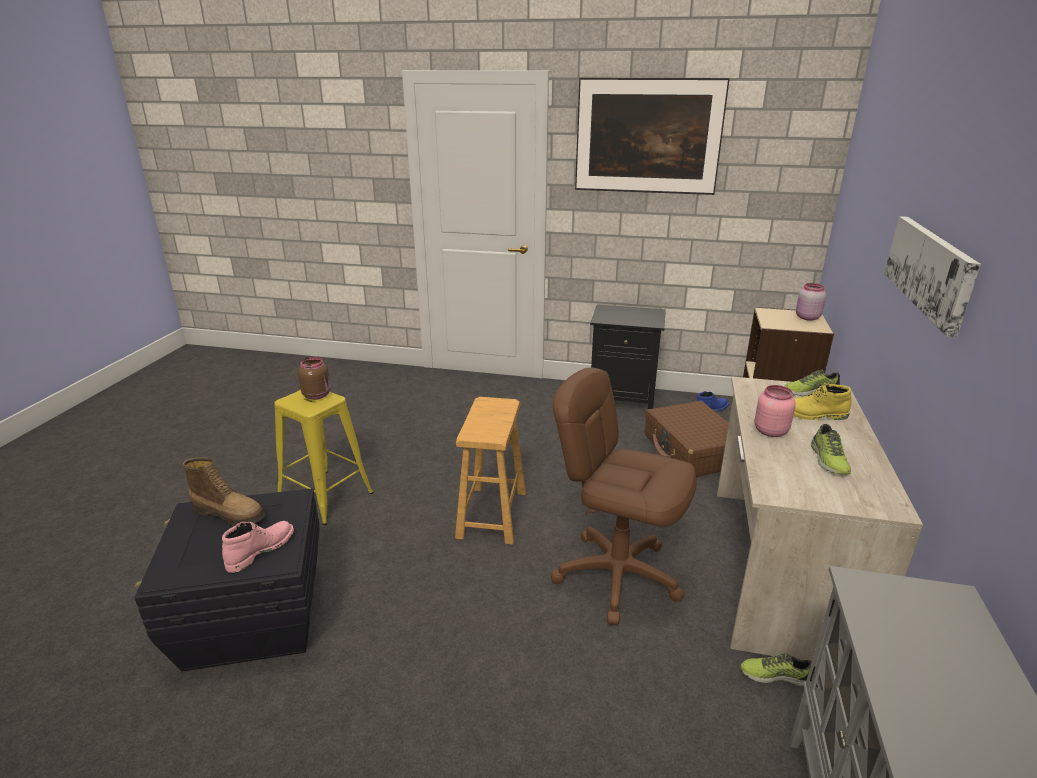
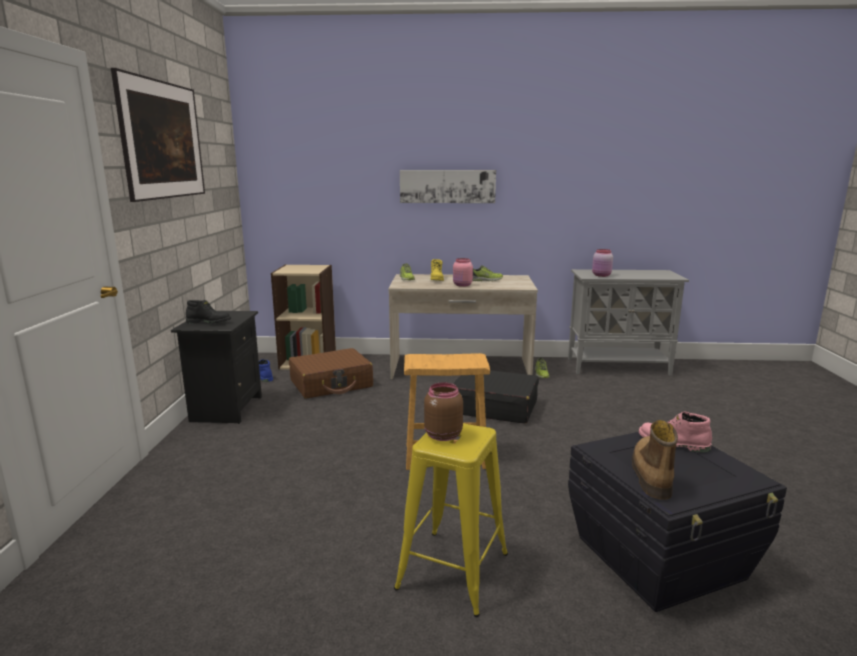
camera: 100 degrees left, 10 degrees down
(617, 576) = (493, 407): brown office chair -> black suitcase
(618, 313) = (209, 322): none -> black boot
(806, 317) = (299, 266): pink jar -> pink jar (601, 275)

